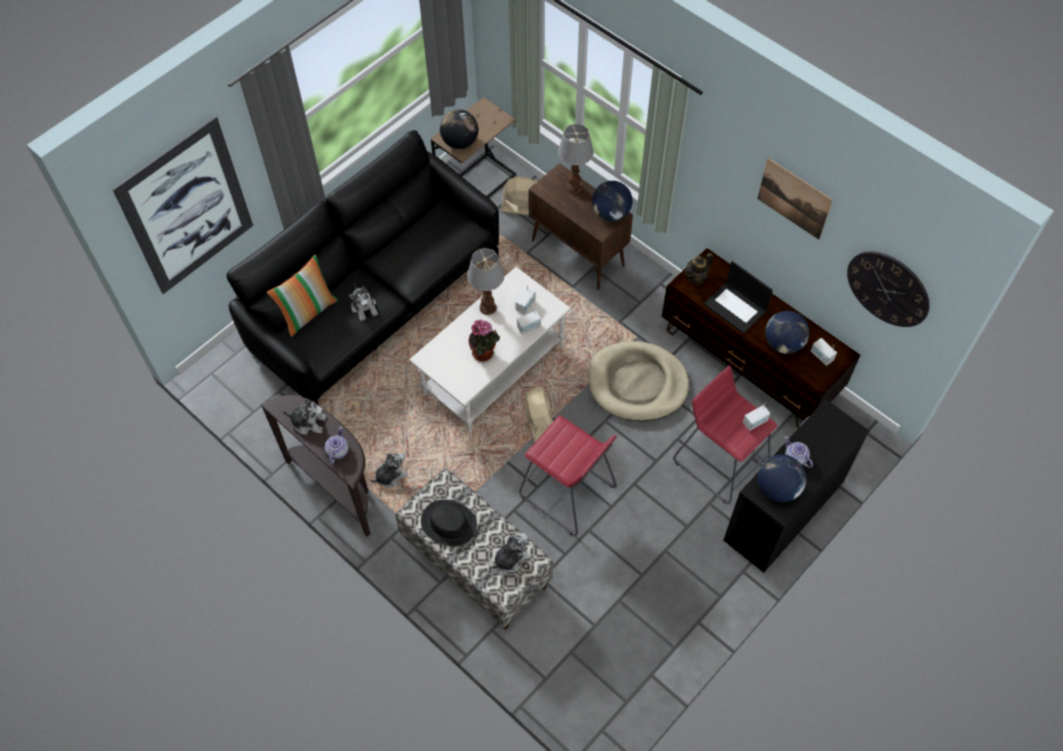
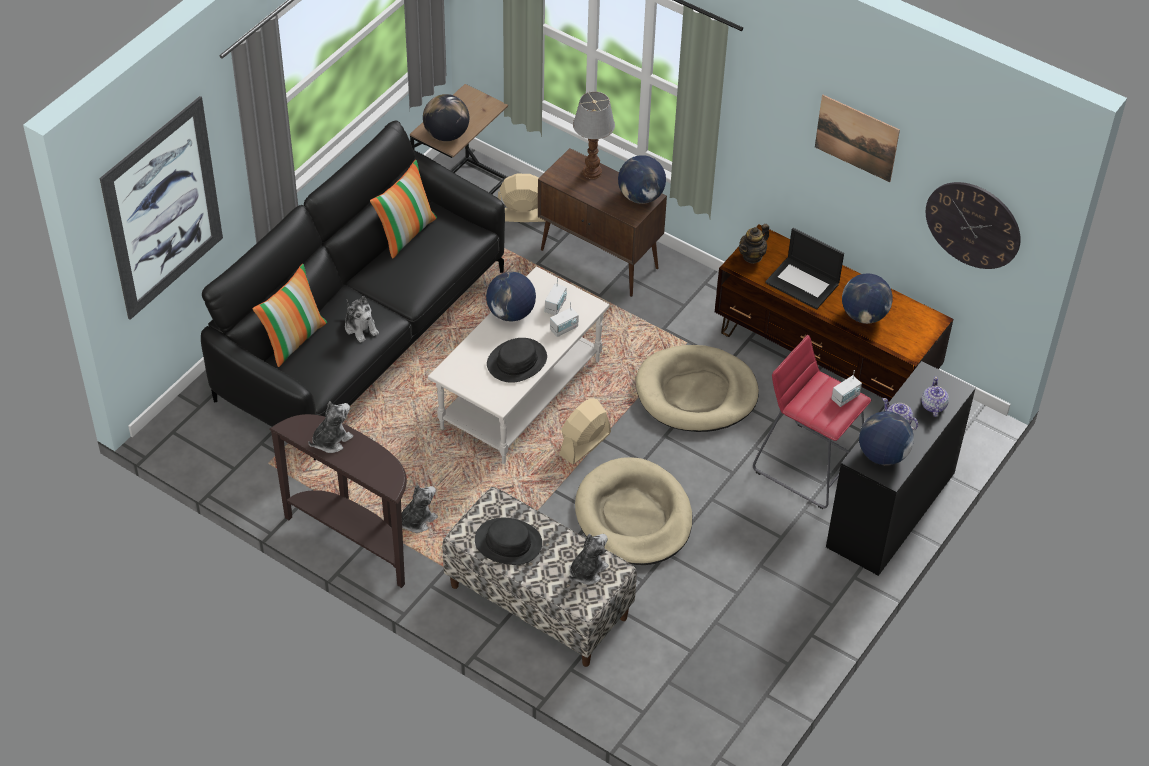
camera: 10 degrees left, 10 degrees down
(308, 422) = (331, 440): plush toy -> plush toy turned 45 degrees counterclockwise
(337, 451) = (371, 466): teapot -> teapot (933, 406)
(416, 224) = (405, 233): none -> pillow
(485, 354) = (517, 361): potted plant -> black hat
(487, 308) = (511, 313): table lamp -> globe
(538, 421) = (584, 444): beige fan -> beige fan turned 120 degrees counterclockwise
(567, 492) = (633, 516): red stool -> beige dog bed
(821, 356) = (909, 324): radio -> none

